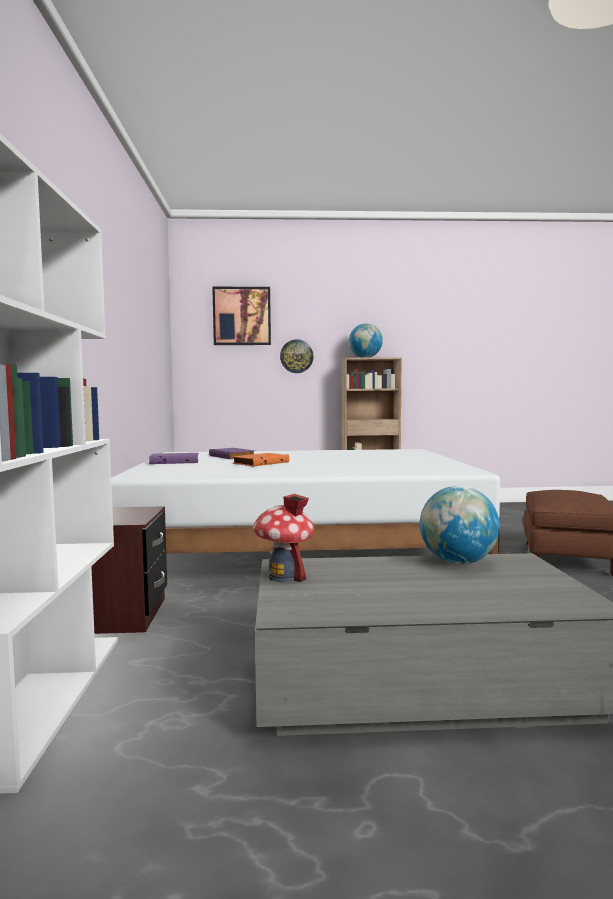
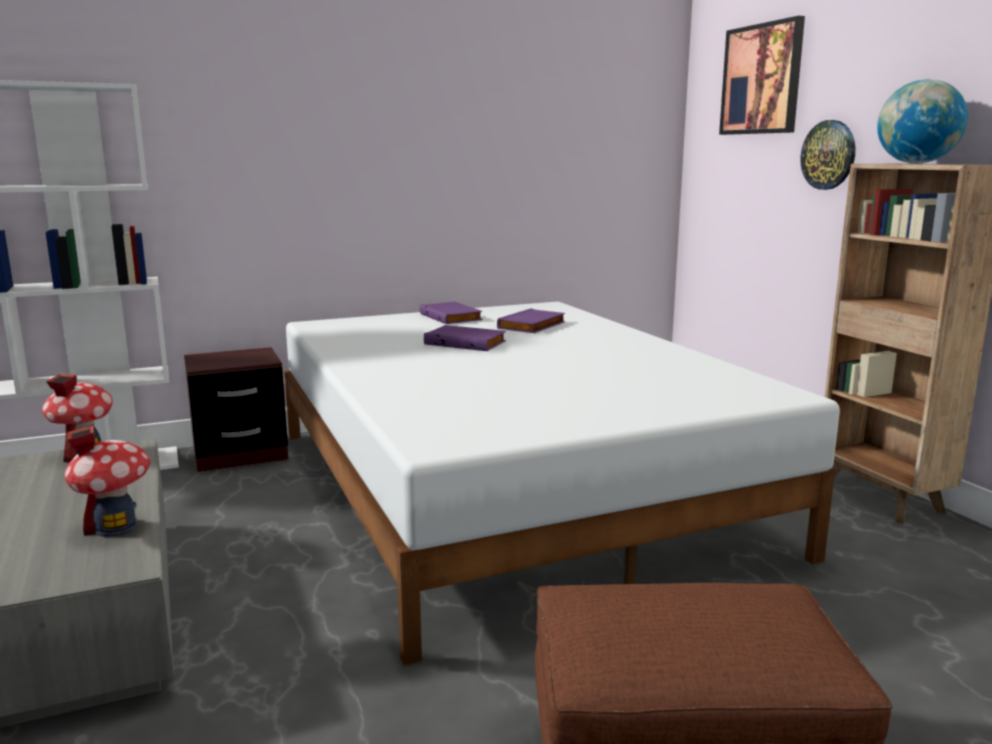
camera: 70 degrees right, 10 degrees up
(260, 463) = (466, 342): orange book -> purple book
(458, 562) = (116, 527): globe -> toy house

